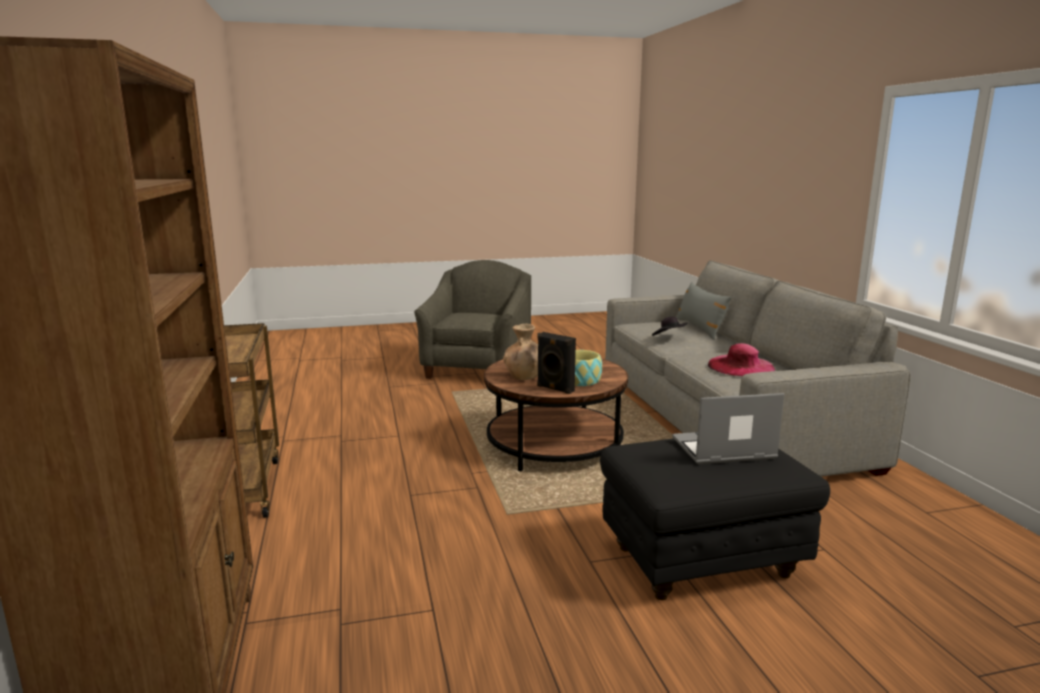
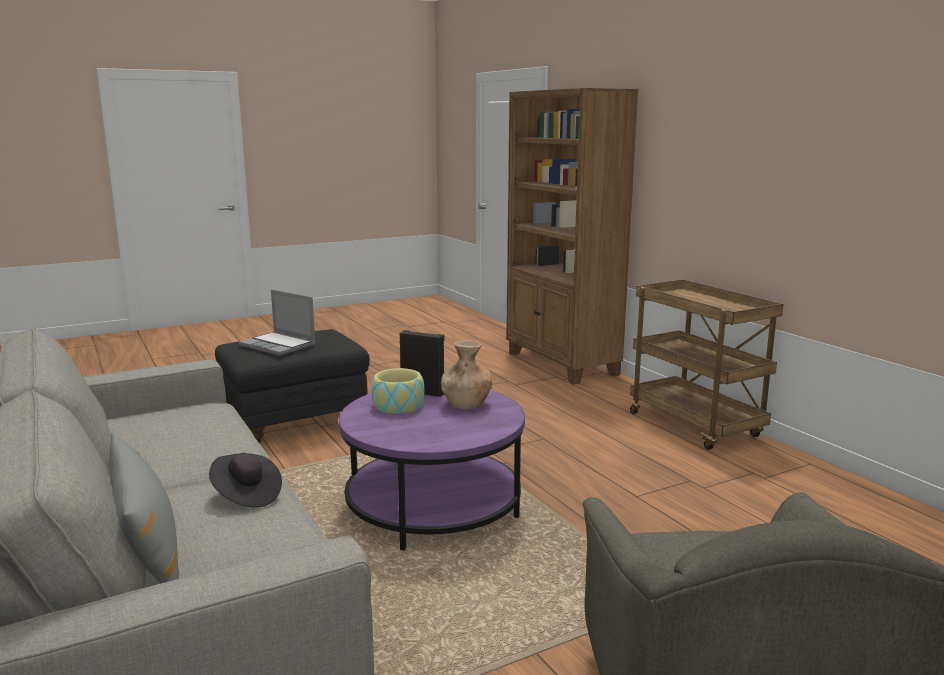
camera: 165 degrees right, 0 degrees up
(554, 446) = (433, 506): brown coffee table -> purple coffee table
(722, 450) = (279, 345): laptop -> laptop turned 60 degrees clockwise
(741, 366) = (177, 432): pink hat -> none

